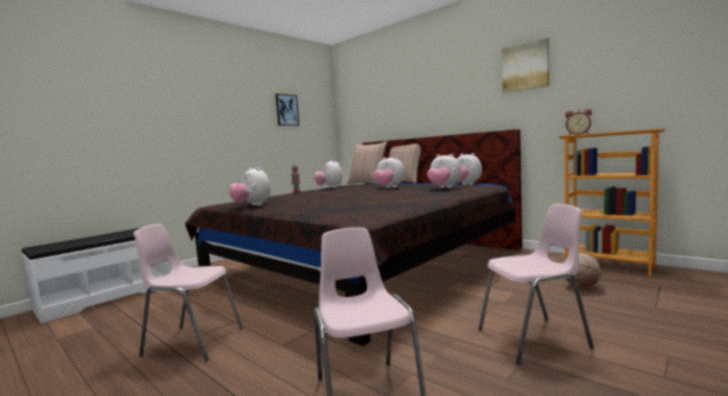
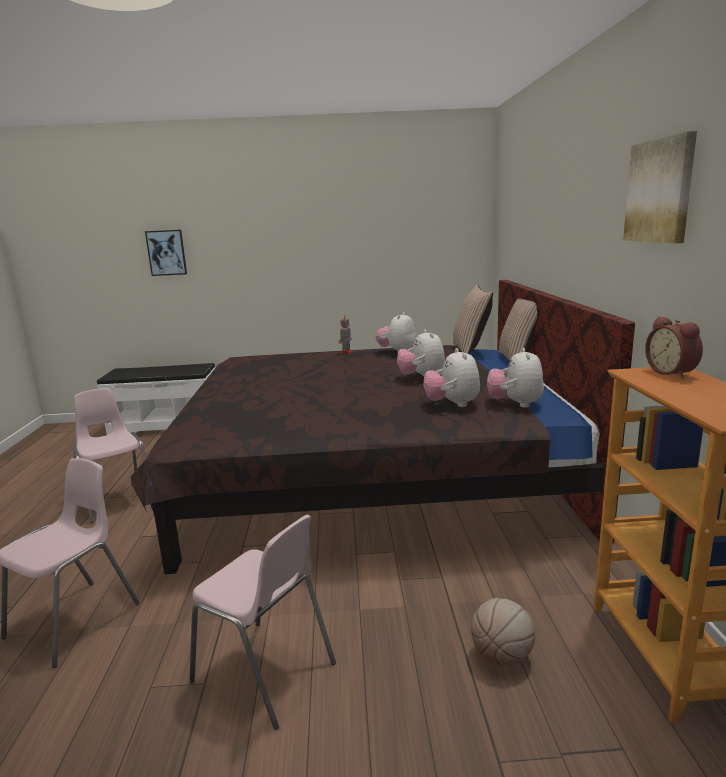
camera: 45 degrees right, 10 degrees up
(252, 205) = (231, 374): plush toy -> none
(287, 110) = (397, 225): picture -> picture (166, 252)

